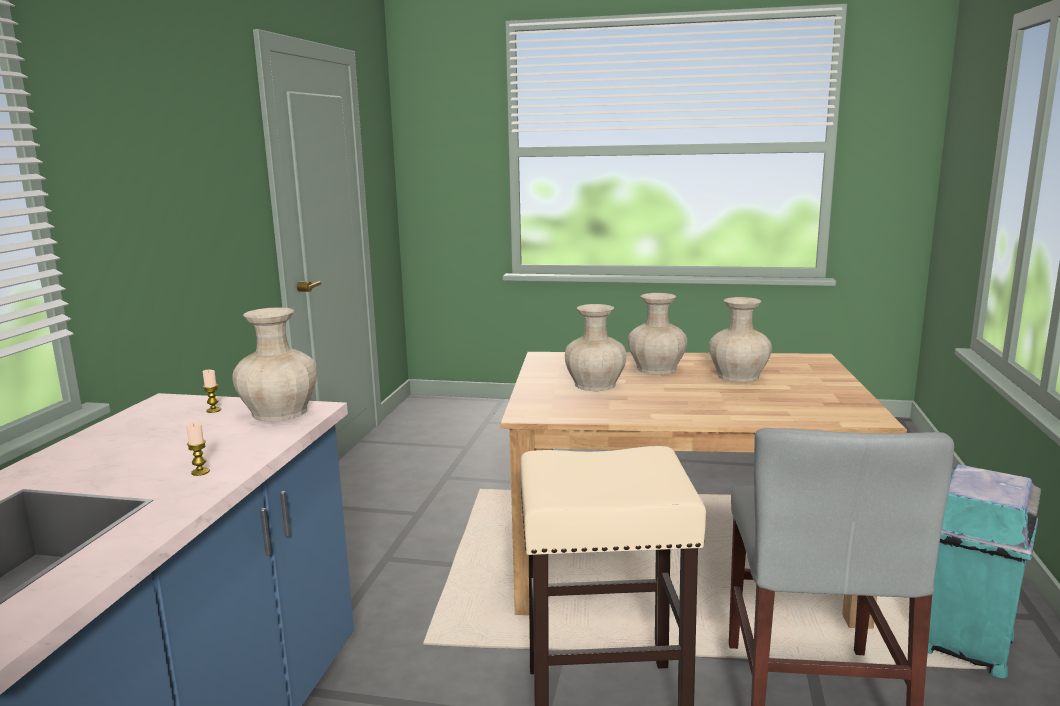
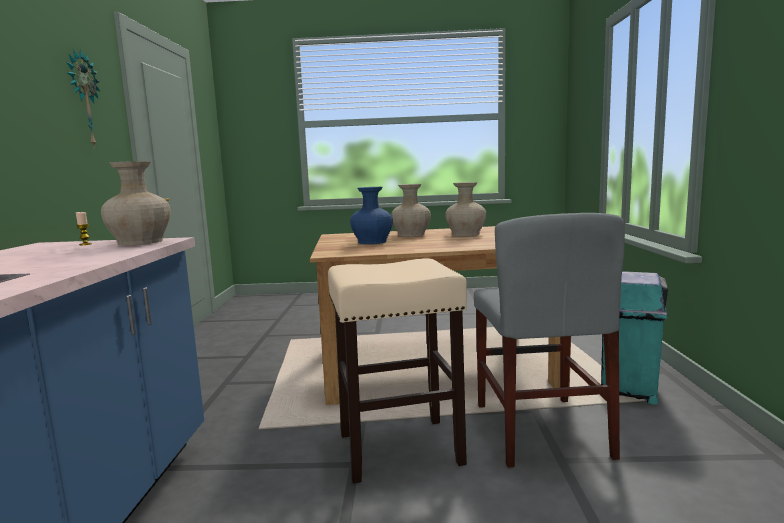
camera: 10 degrees left, 5 degrees down
(200, 472) = (73, 262): candle -> none
(212, 170) = (83, 99): none -> wall clock
(594, 385) = (372, 242): beige vase -> blue vase

